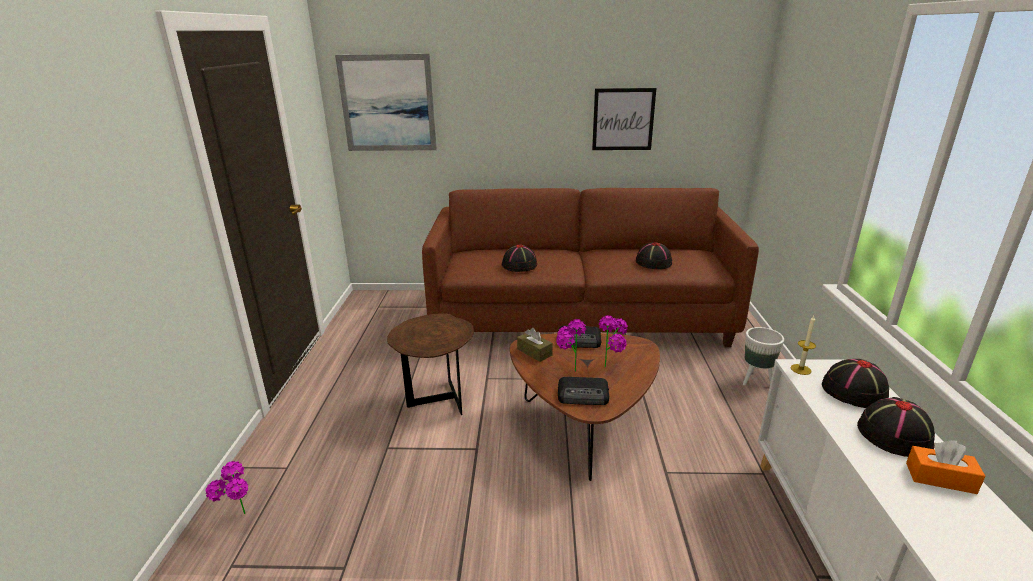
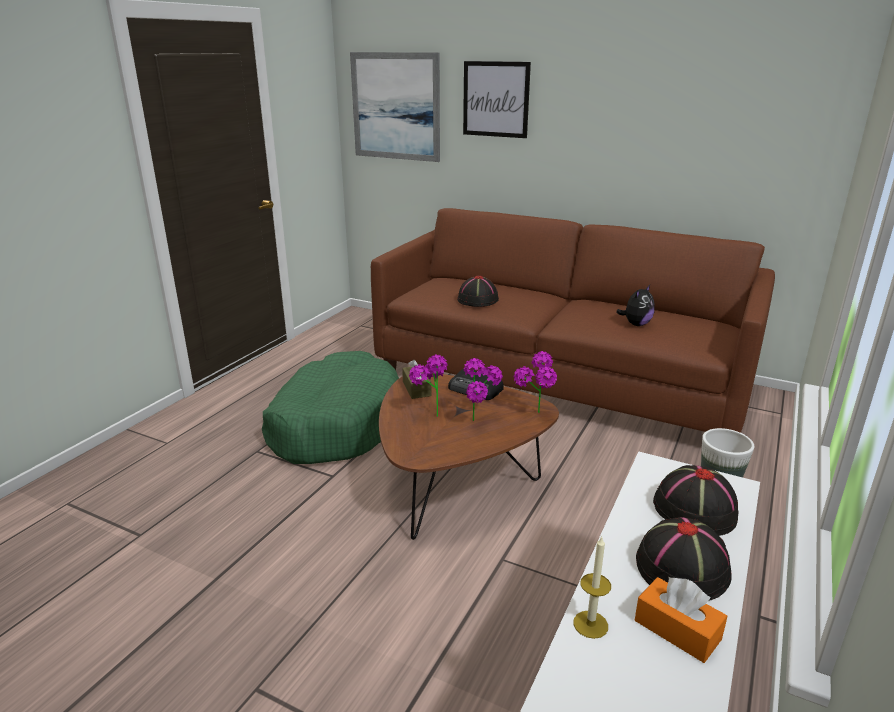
camera: 25 degrees right, 0 degrees up
(240, 520) = (101, 472): potted plant -> potted plant (535, 416)
(437, 402) = (335, 424): brown side table -> green dog bed
(584, 395) = (419, 440): radio -> none
(623, 119) = (654, 142): picture -> picture (496, 99)
(653, 262) = (636, 324): black hat -> plush toy
(800, 369) = (655, 469): candle -> candle (590, 624)

